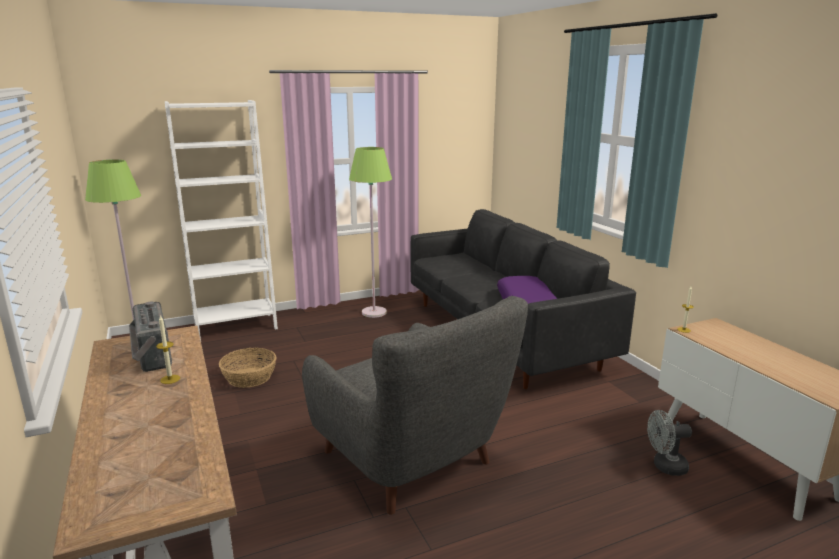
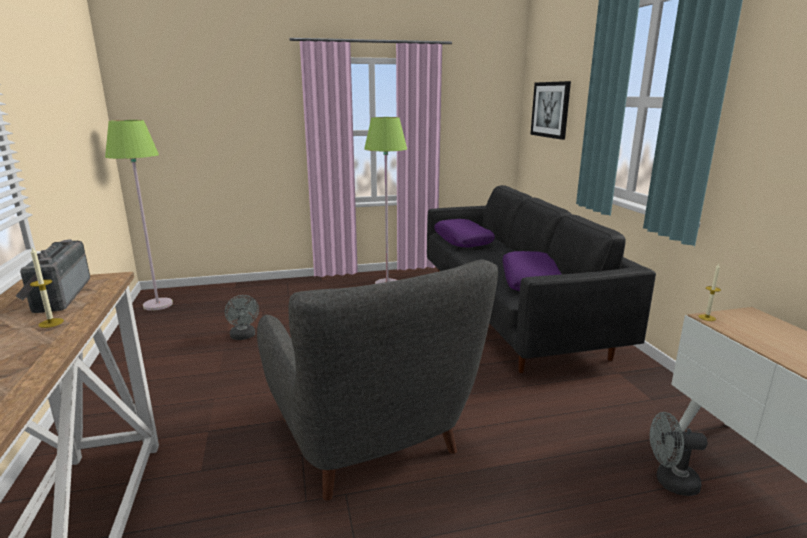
camera: 10 degrees right, 0 degrees up
(235, 327) = (252, 289): white bookcase -> none
(249, 377) = (244, 337): basket -> grey fan
(450, 266) = (463, 240): none -> purple pillow
(524, 136) = (550, 109): none -> picture

